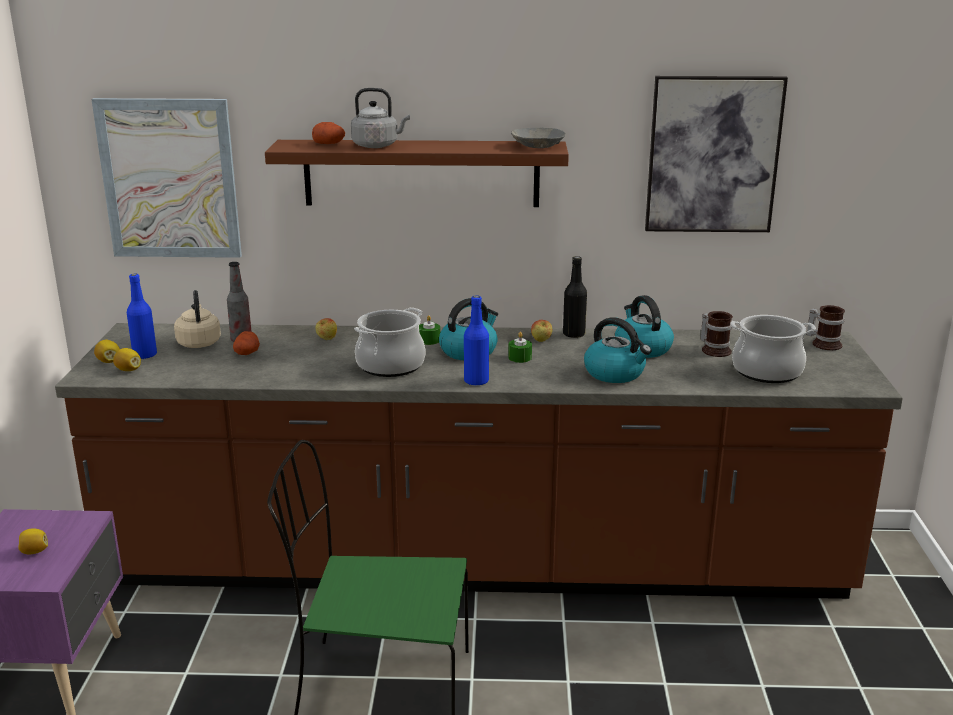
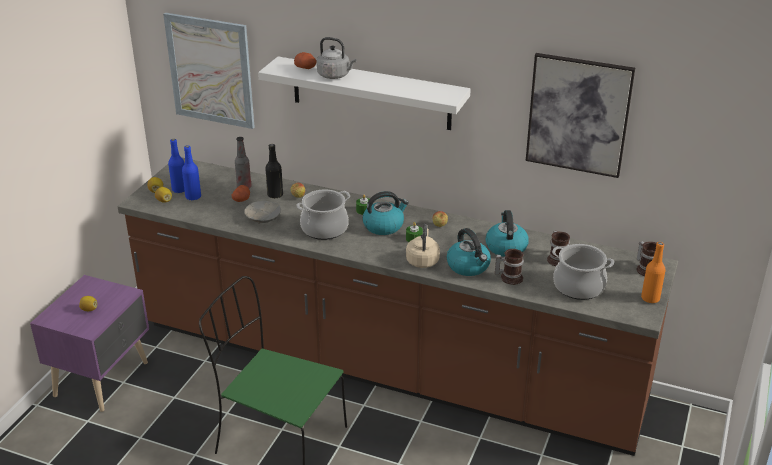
camera: 20 degrees right, 10 degrees up
(199, 342) = (217, 184): beige kettle -> beige kettle (422, 260)
(421, 173) = (371, 93): brown shelf -> white shelf
(476, 381) = (370, 254): blue bottle -> blue bottle (193, 197)
(537, 146) = (443, 92): grey bowl -> grey bowl (262, 218)
(574, 334) = (467, 224): black bottle -> black bottle (275, 195)
(675, 376) = (509, 277): none -> mug
(858, 369) = (650, 298): none -> orange bottle

